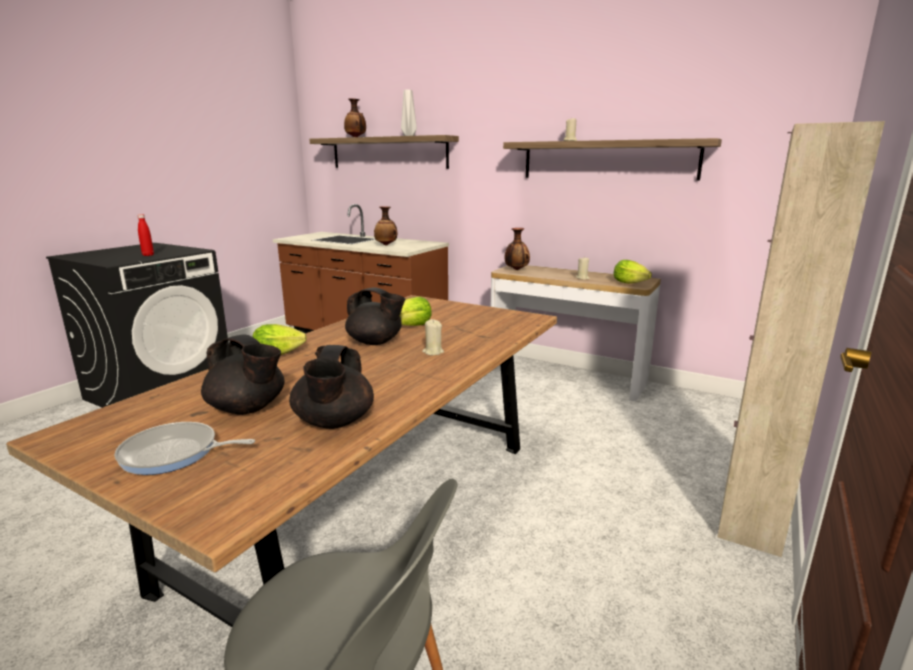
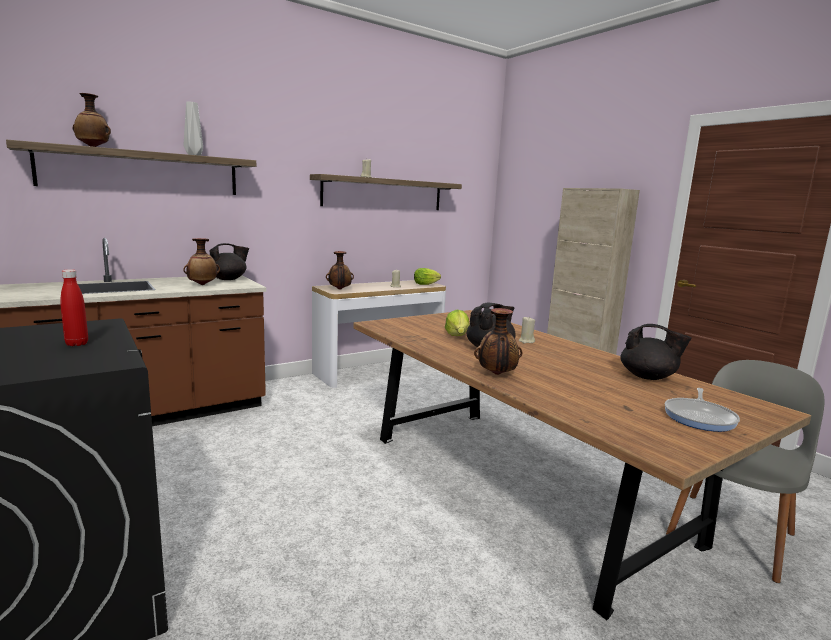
camera: 65 degrees left, 5 degrees down
(248, 408) = (621, 394): black teapot -> black teapot (228, 279)
(281, 354) = (496, 374): lettuce -> vase

